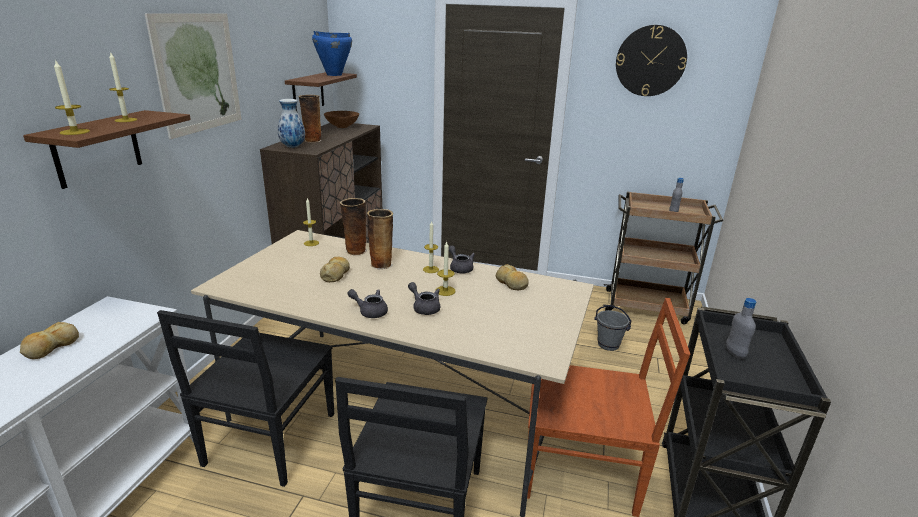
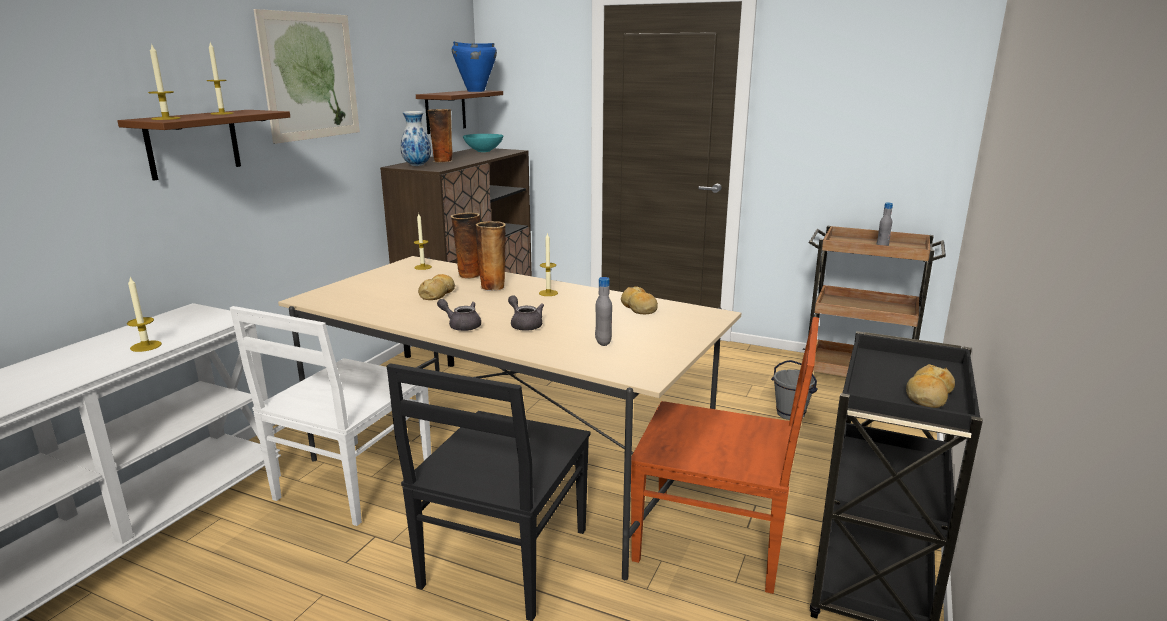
camera: 10 degrees right, 5 degrees down
(50, 347) = (123, 339): bread -> bread (928, 396)
(269, 441) = (352, 482): black chair -> white chair
(341, 127) = (483, 151): brown bowl -> turquoise bowl
(445, 291) = (556, 311): candle -> candle (146, 346)
(460, 268) = (583, 293): grey teapot -> none
(650, 61) = (850, 60): wall clock -> none
(734, 353) = (886, 378): grey bottle -> grey bottle (603, 342)

